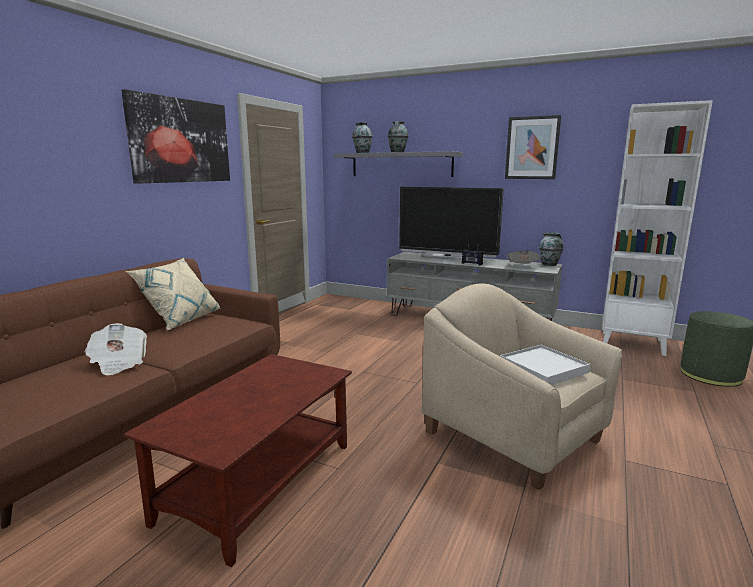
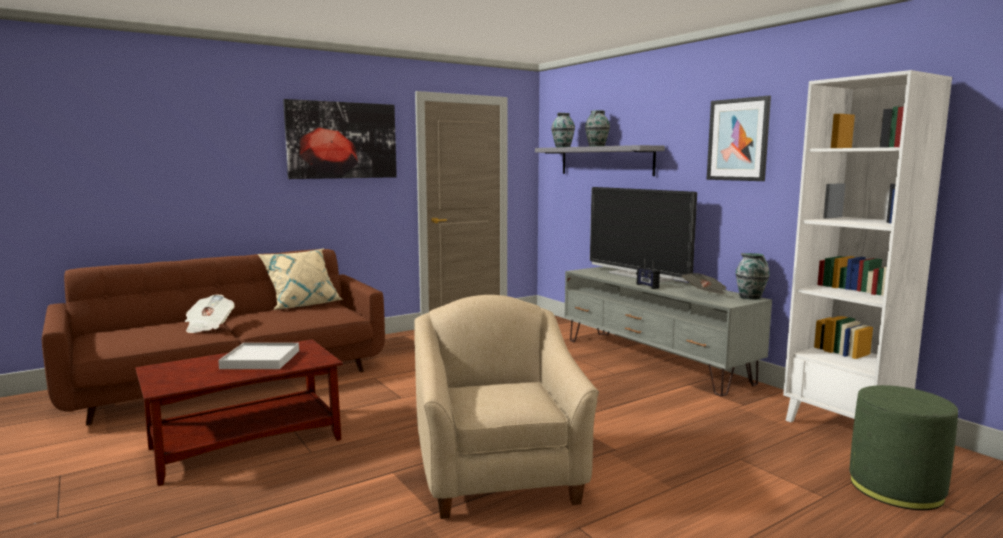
camera: 30 degrees right, 5 degrees down
(543, 368) = (503, 393): white tray -> white tray (261, 359)

